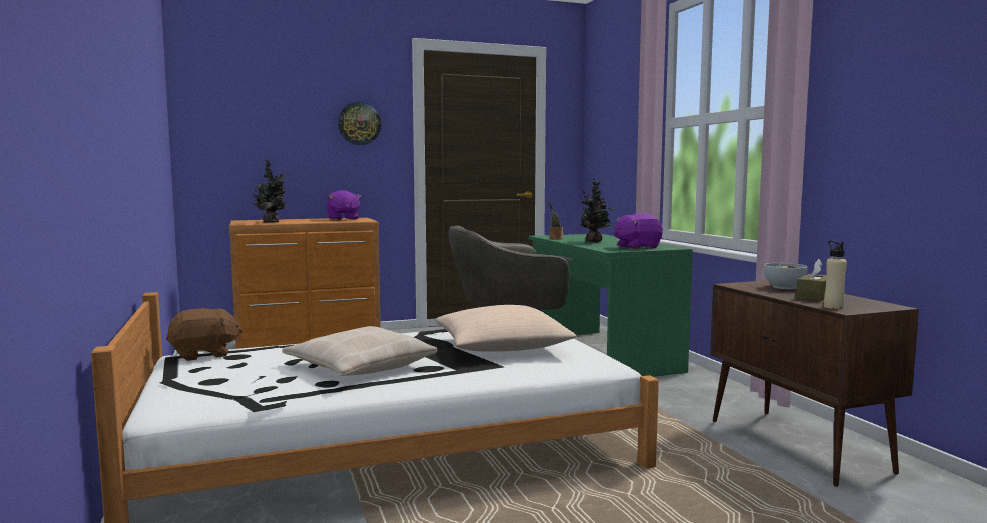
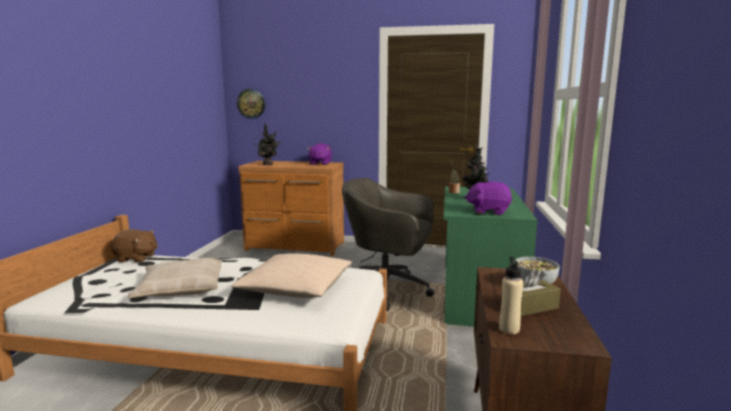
camera: 30 degrees right, 5 degrees up
(359, 123) = (339, 94): wall clock -> wall clock (251, 103)

